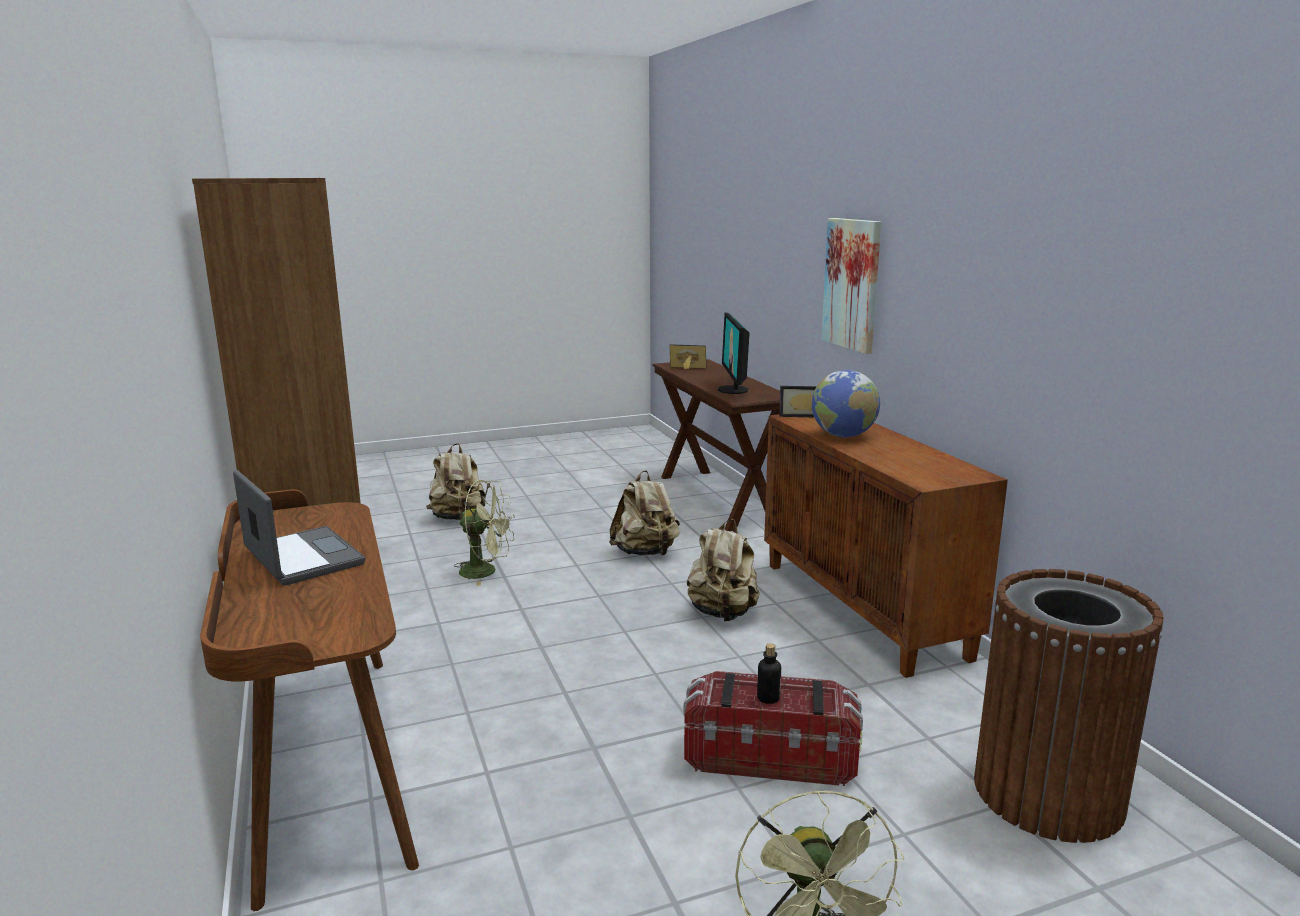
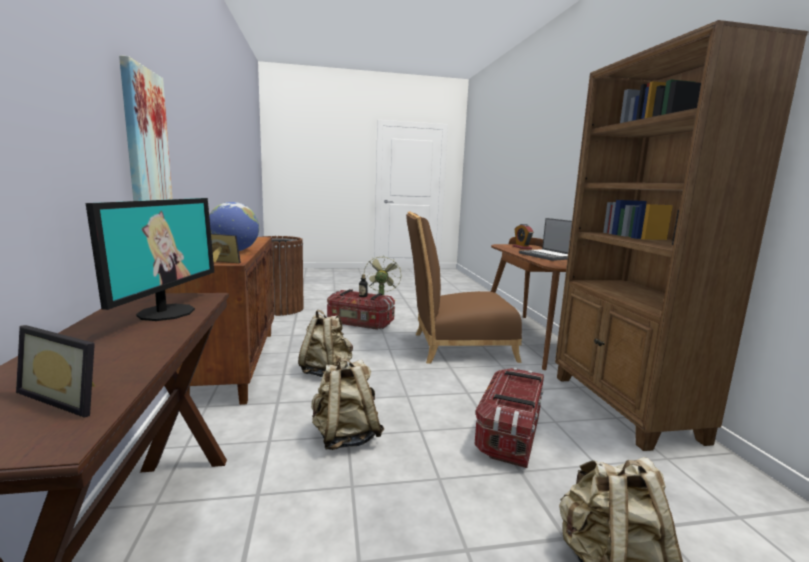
camera: 170 degrees left, 5 degrees down
(305, 619) = (522, 247): none -> alarm clock
(486, 572) = (509, 434): green fan -> storage box
(524, 699) = (456, 347): none -> brown chair

